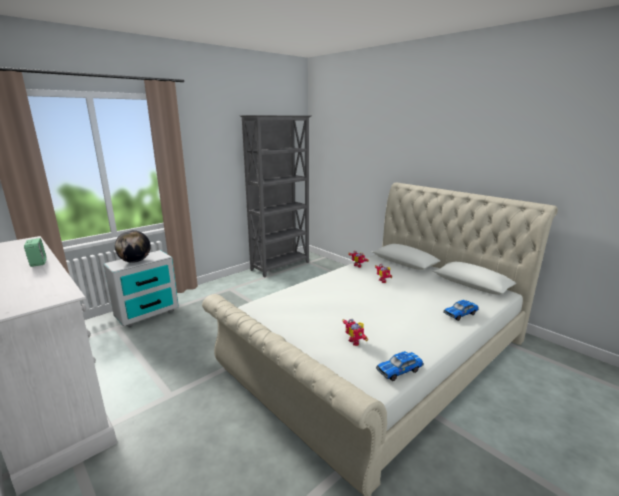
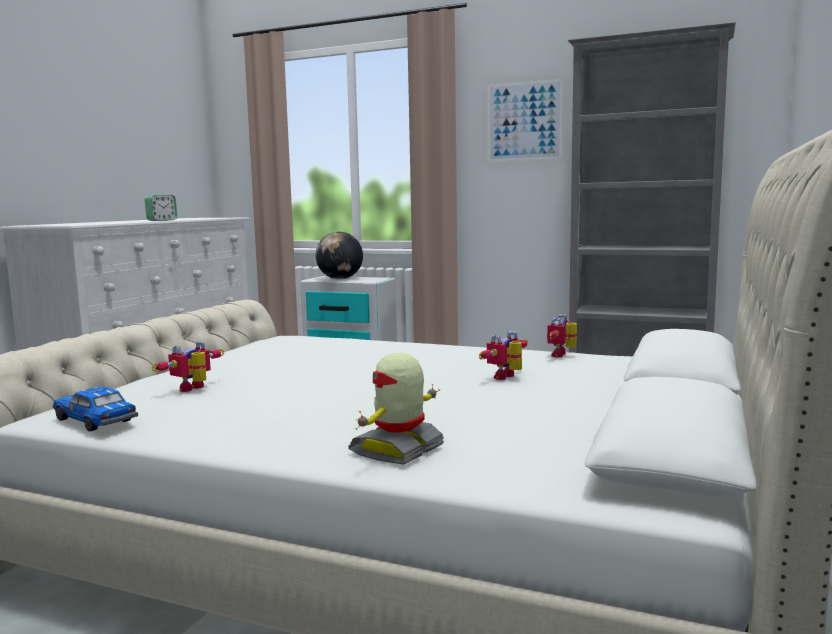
camera: 65 degrees right, 10 degrees down
(214, 149) = (524, 121): none -> picture
(460, 314) = (399, 450): toy car -> toy robot

